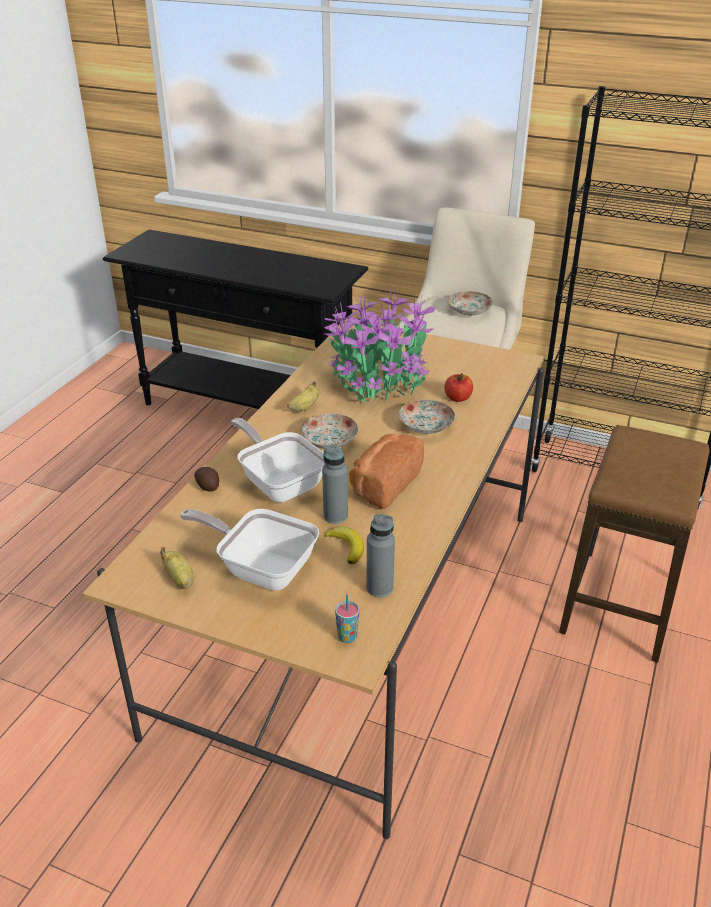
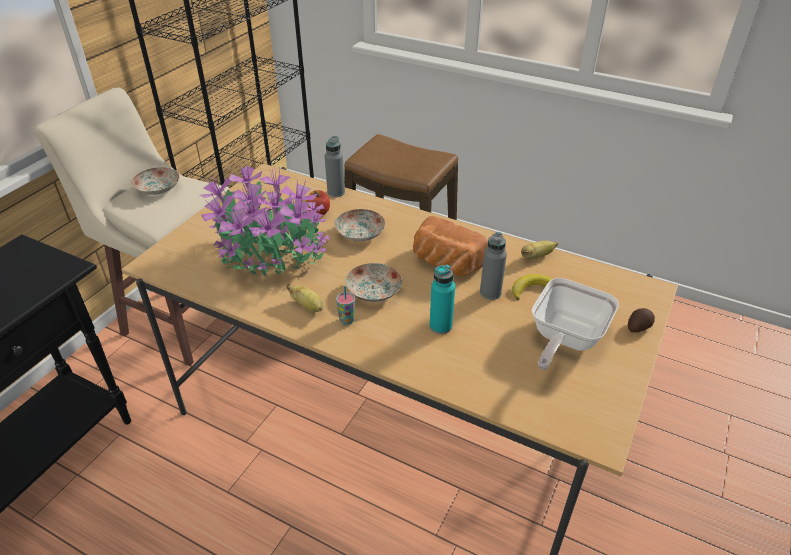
camera: 85 degrees left, 5 degrees up
(180, 579) = (589, 394): banana -> banana (536, 256)
(208, 486) = (443, 379): potato -> potato (638, 326)
(279, 483) = (440, 326): frying pan -> turquoise bottle
(347, 637) = (632, 293): cup -> cup (347, 320)
(379, 588) = (576, 274): grey bottle -> grey bottle (336, 192)

